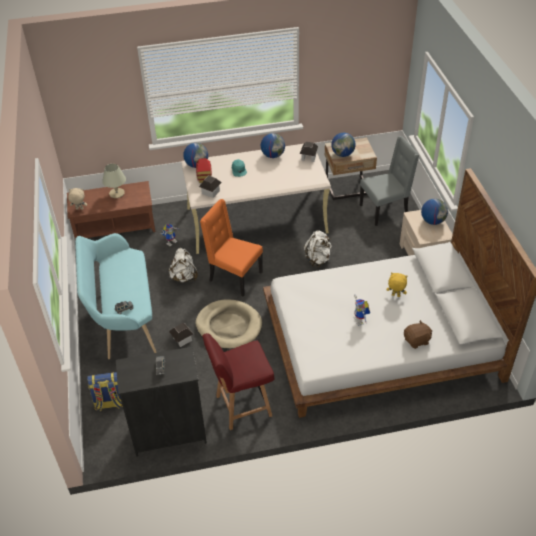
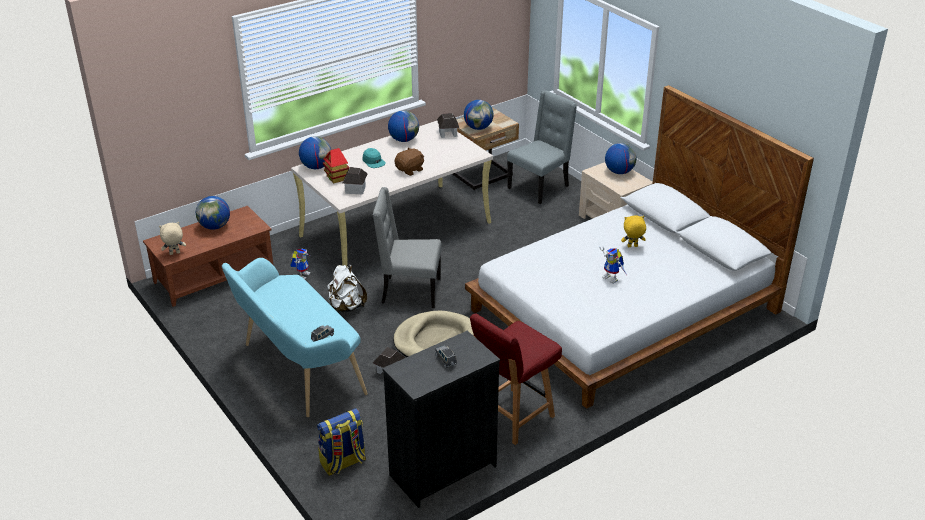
camera: 25 degrees left, 10 degrees down
(117, 193) = (215, 226): beige table lamp -> globe
(234, 277) = (409, 292): orange chair -> grey chair
(318, 259) = (498, 251): white backpack -> none
(417, 341) = (685, 281): brown plush toy -> brown plush toy (410, 170)

